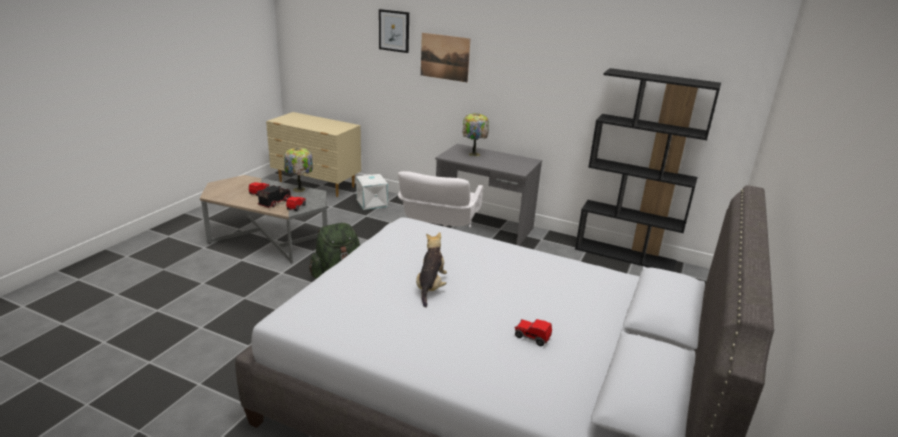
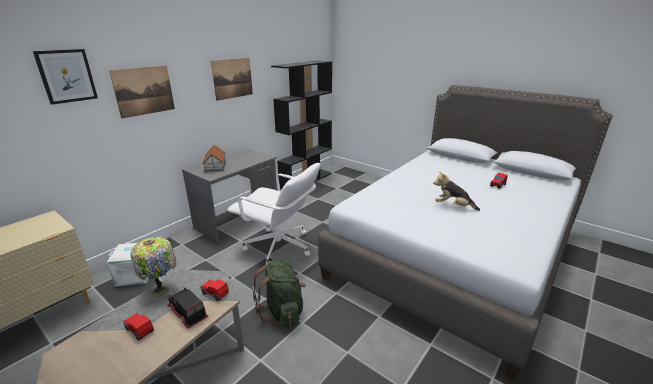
camera: 75 degrees left, 0 degrees up
(474, 154) = (215, 166): table lamp -> toy house
(544, 70) = (232, 78): none -> picture

